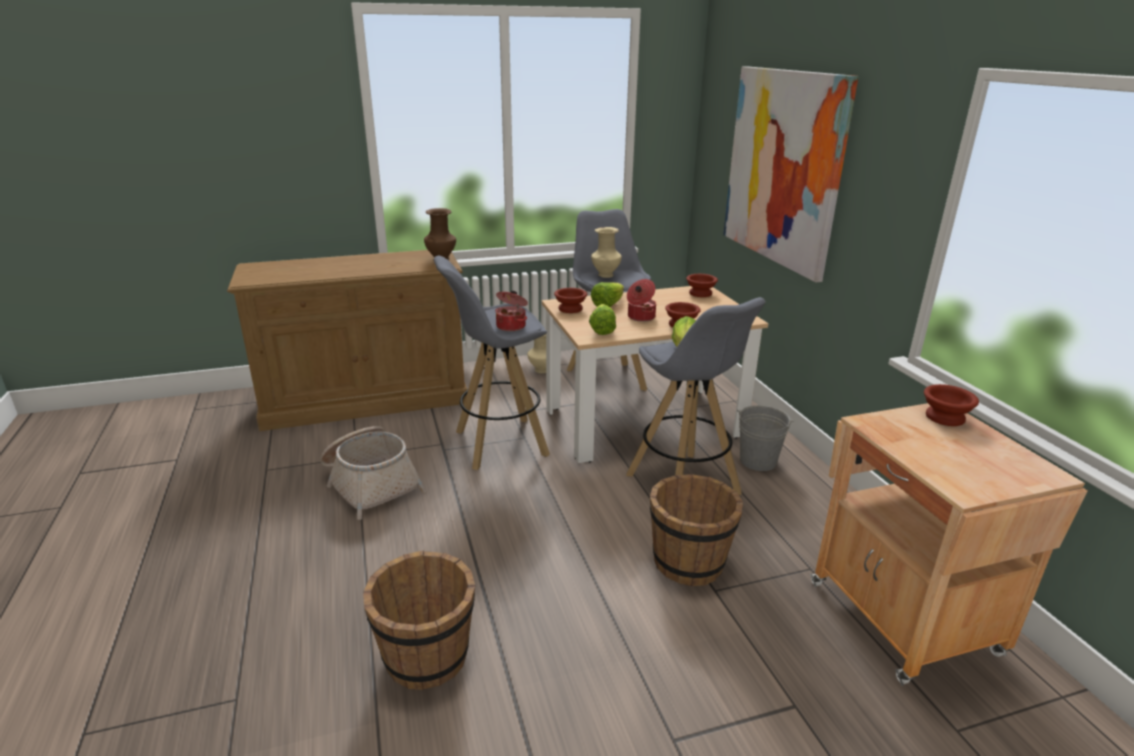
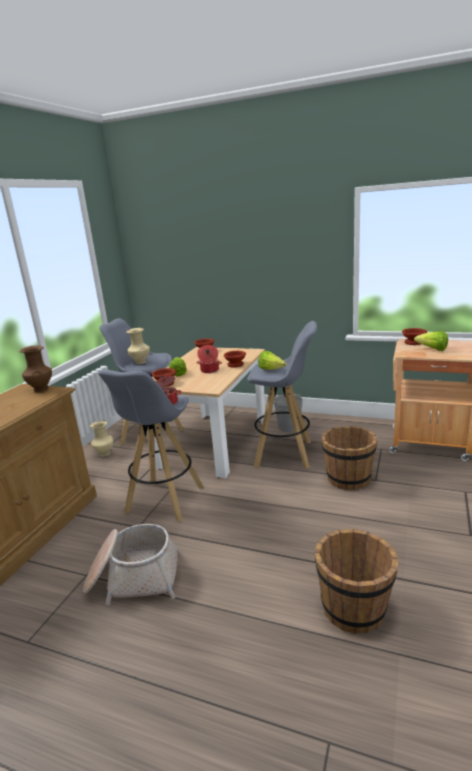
camera: 50 degrees left, 5 degrees down
(601, 330) = (209, 383): lettuce -> lettuce (433, 349)
(783, 168) = (223, 264): picture -> none

